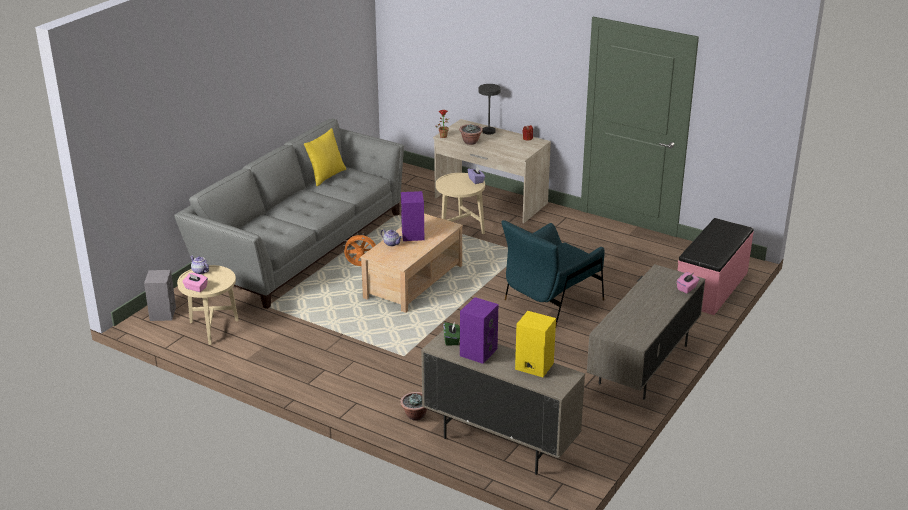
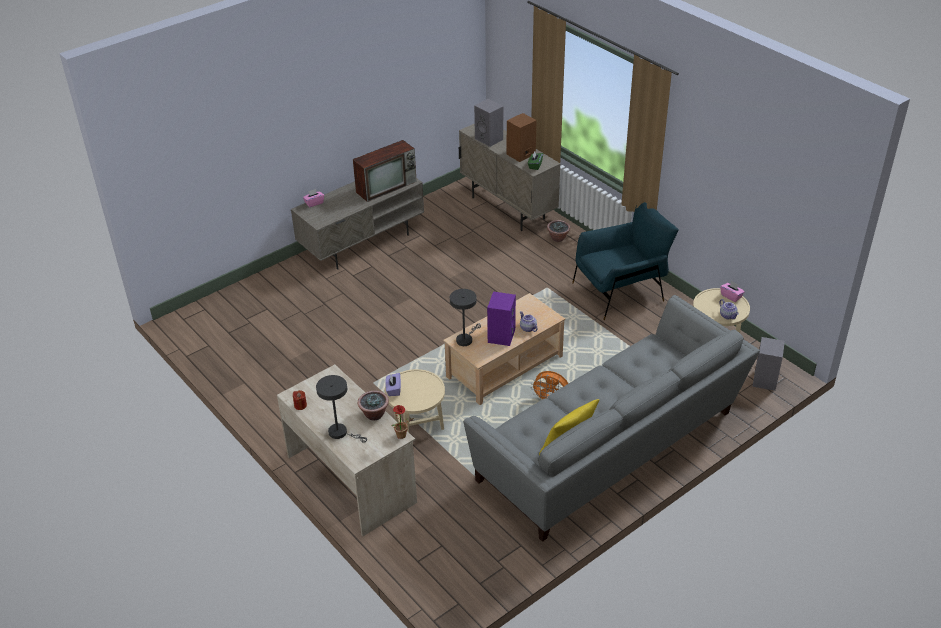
camera: 160 degrees left, 10 degrees up
(443, 228) = (465, 339): none -> grey table lamp
(478, 351) = (521, 154): purple speaker -> brown speaker
(533, 366) = (489, 139): yellow speaker -> grey speaker
(551, 301) = (388, 315): blue armchair -> blue armchair (620, 291)
(625, 321) = (387, 186): none -> television
(712, 287) = (235, 299): pink bench -> none

